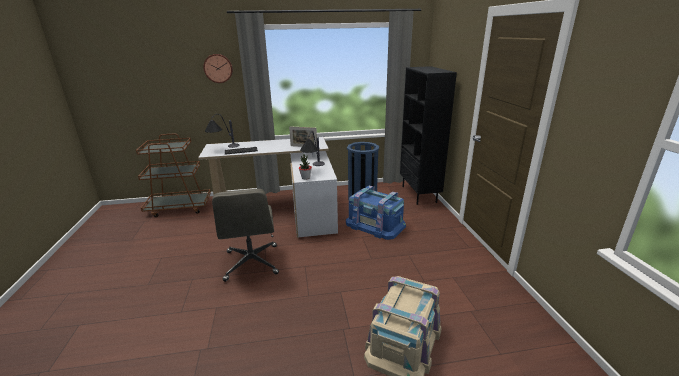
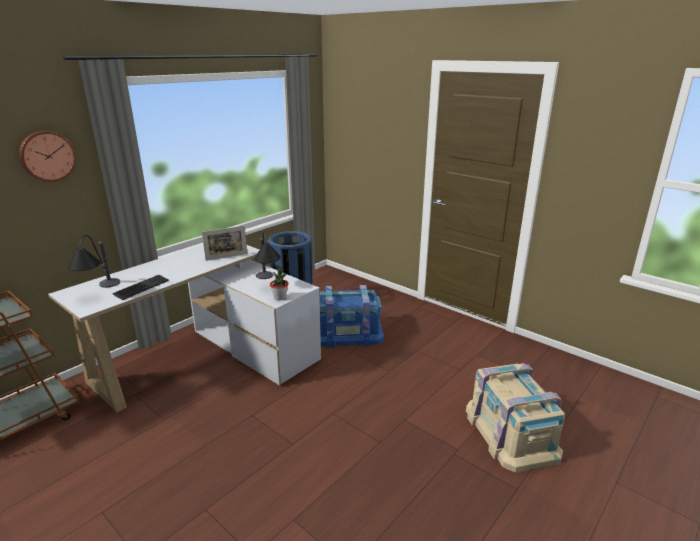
camera: 40 degrees left, 0 degrees up
(252, 263) = (262, 443): grey office chair -> none
(419, 194) = (349, 282): black bookcase -> none

